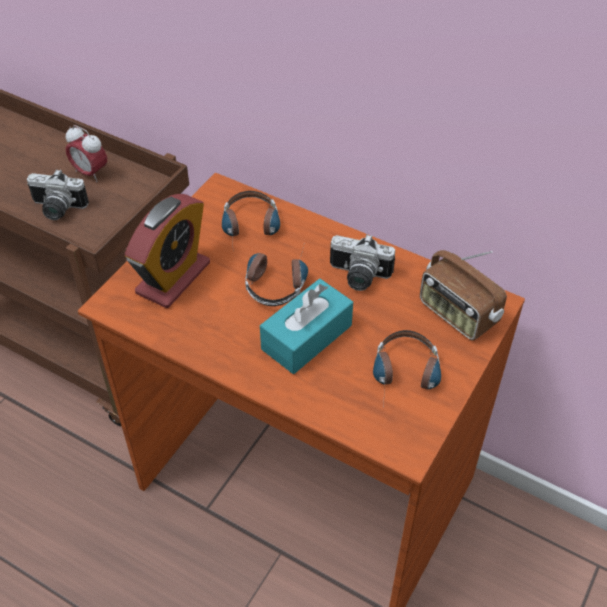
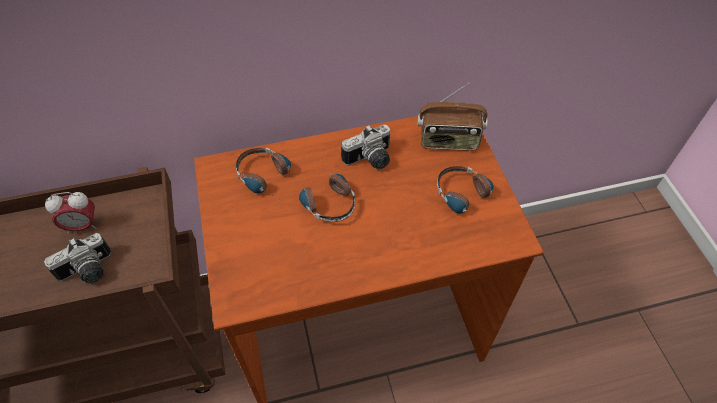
camera: 45 degrees left, 5 degrees up
(173, 278) = (256, 250): alarm clock -> none
(306, 337) = (387, 220): turquoise tissue box -> none

